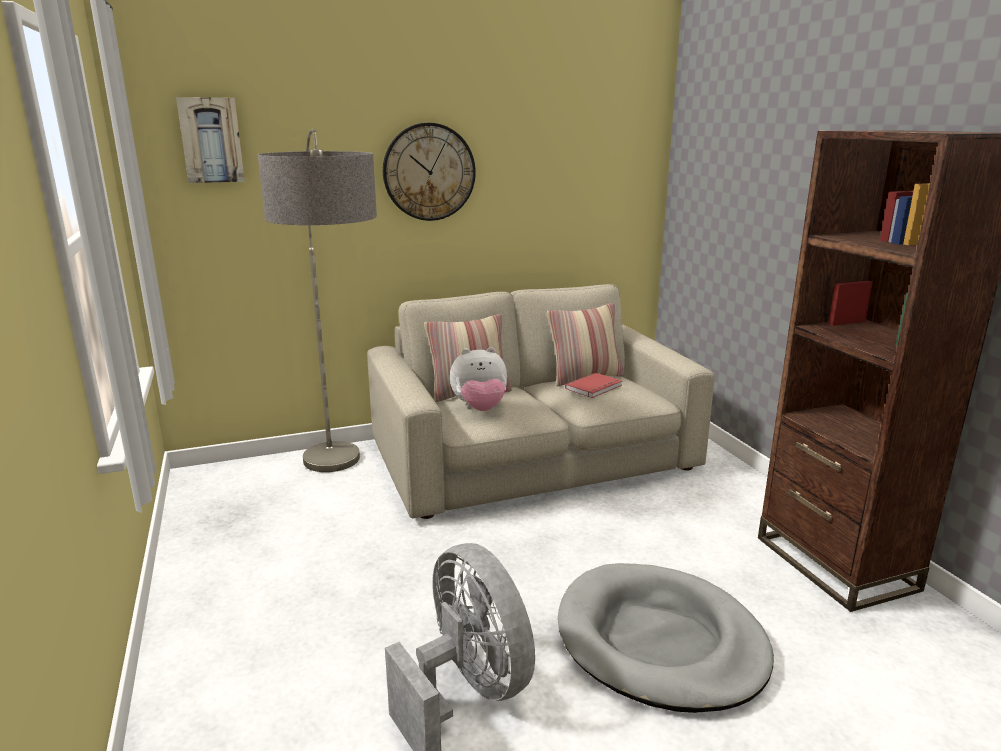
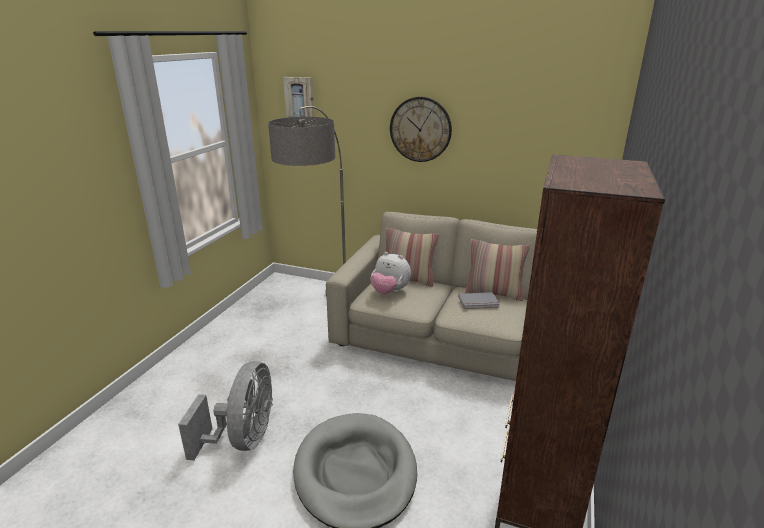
camera: 40 degrees right, 5 degrees up
(595, 387) = (478, 302): red book -> grey book

